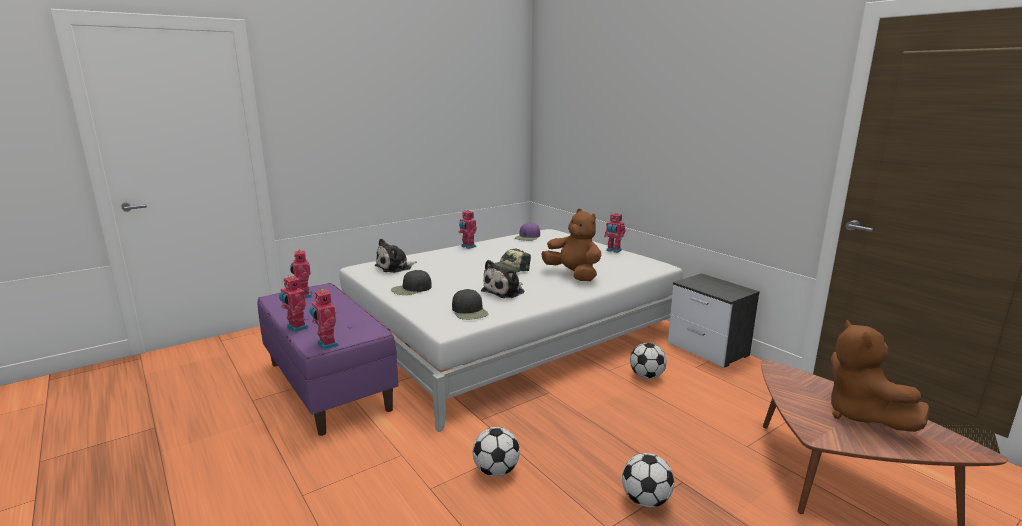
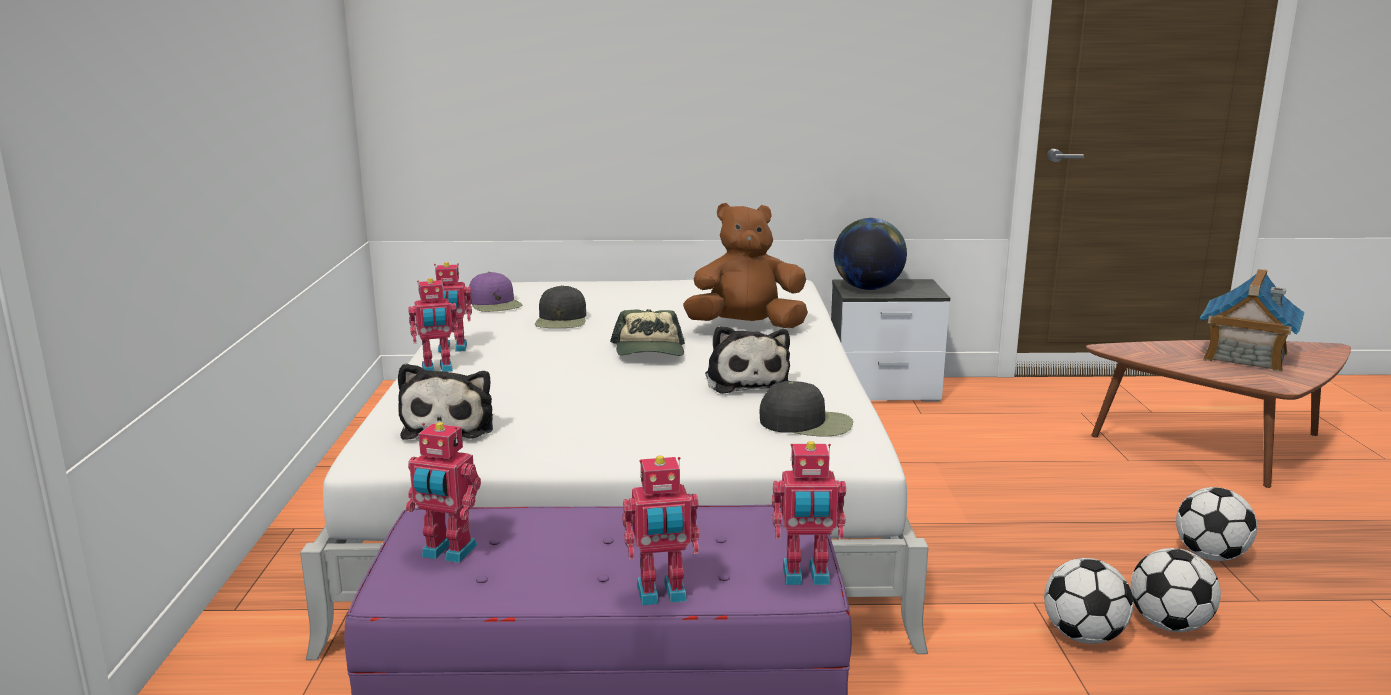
camera: 55 degrees left, 0 degrees up
(411, 289) = (616, 439): black cap -> black cap (562, 320)
(613, 250) = (686, 282): toy robot -> toy robot (437, 369)
(646, 376) = (913, 447): football -> football (1169, 625)
(702, 282) = (868, 288): none -> globe
(861, 415) = (1244, 356): brown plush toy -> toy house

